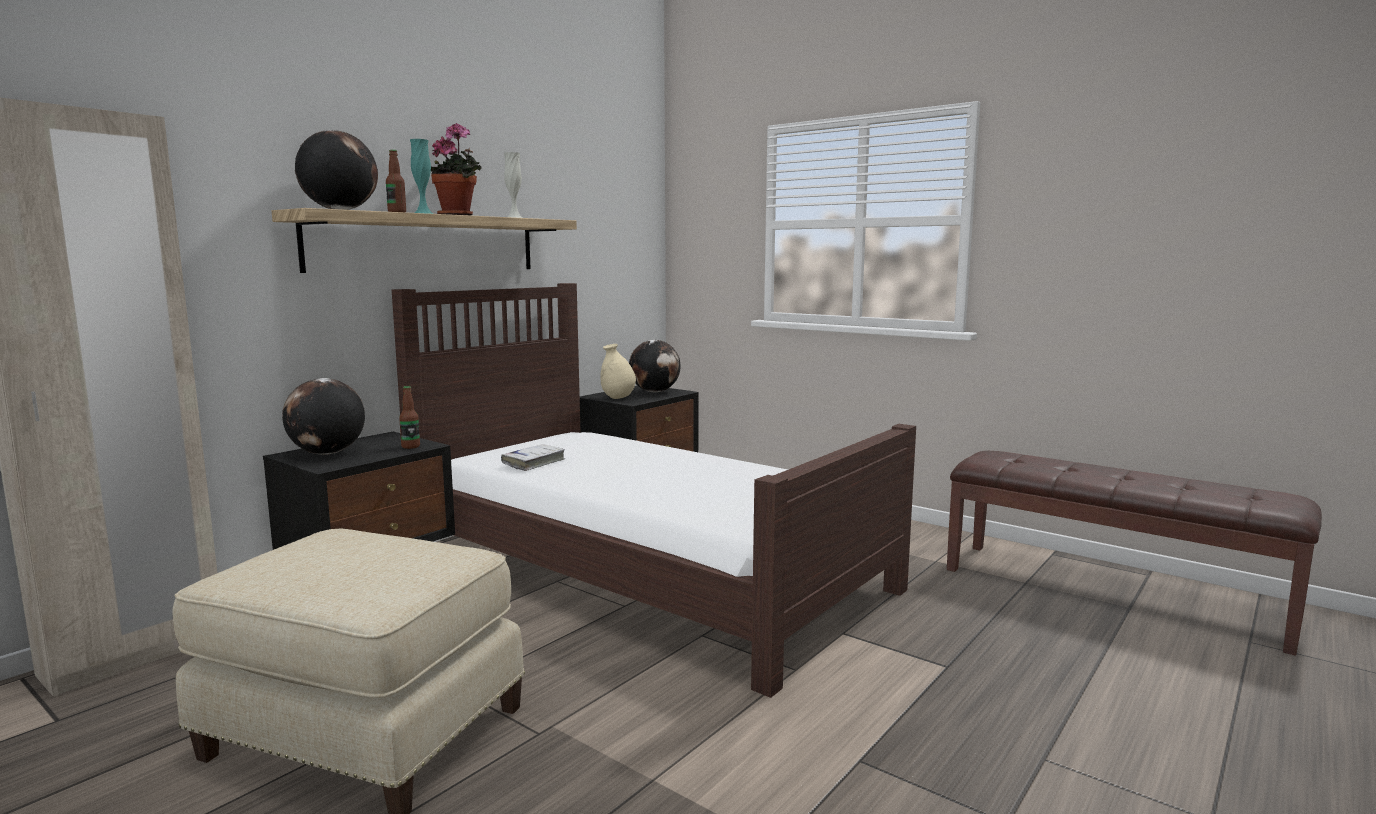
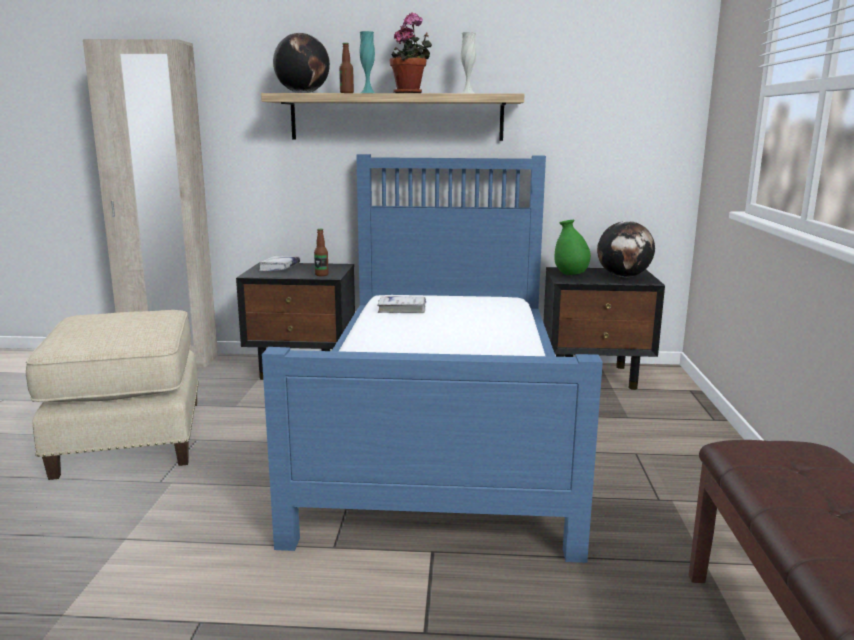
camera: 55 degrees right, 5 degrees up
(327, 453) = (280, 268): globe -> white book
(618, 398) = (571, 275): beige vase -> green vase
(642, 569) = (441, 429): brown bed -> blue bed

